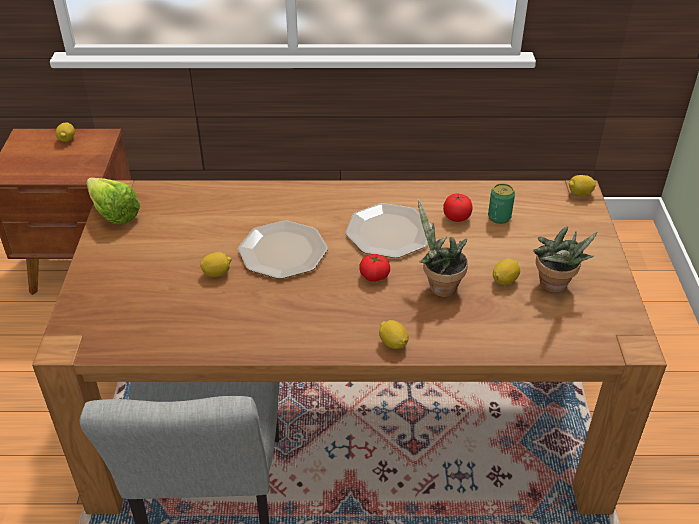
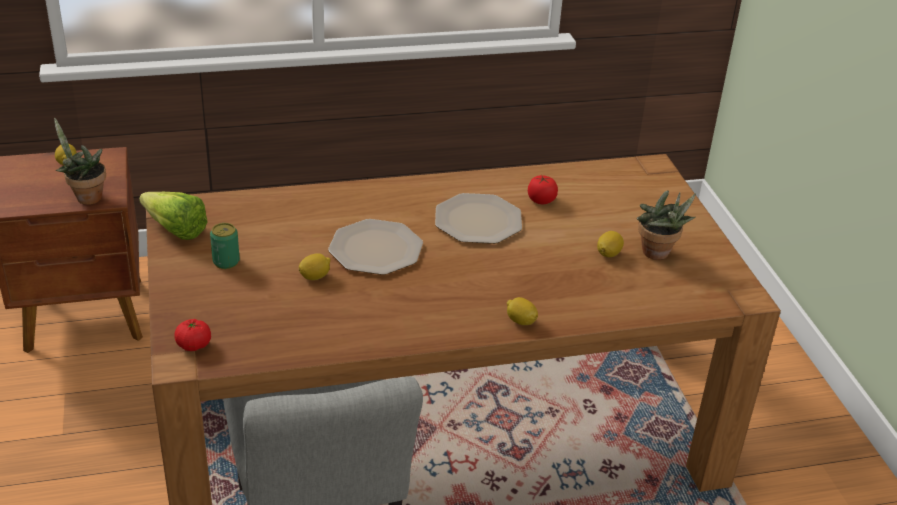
camera: 15 degrees left, 5 degrees down
(374, 276) = (479, 262): tomato -> tomato (194, 345)
(439, 286) = (546, 265): potted plant -> potted plant (85, 197)
(499, 217) = (583, 196): can -> can (226, 262)
(579, 193) = (653, 167): lemon -> none

